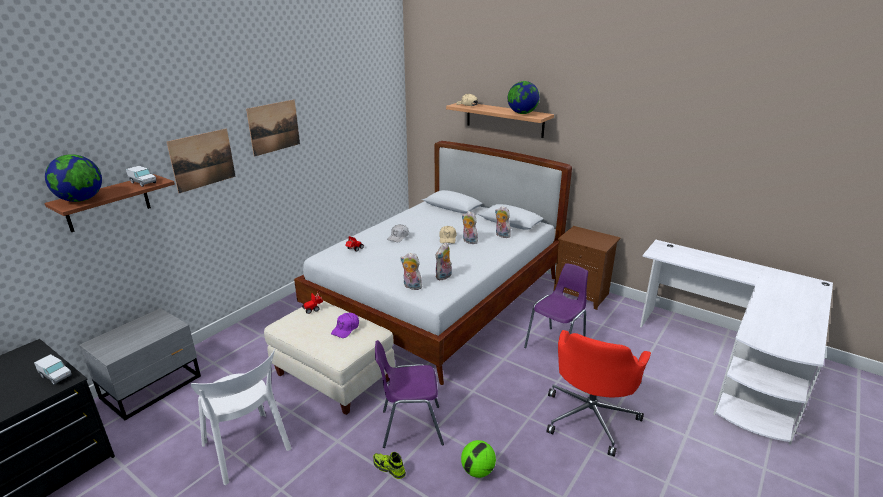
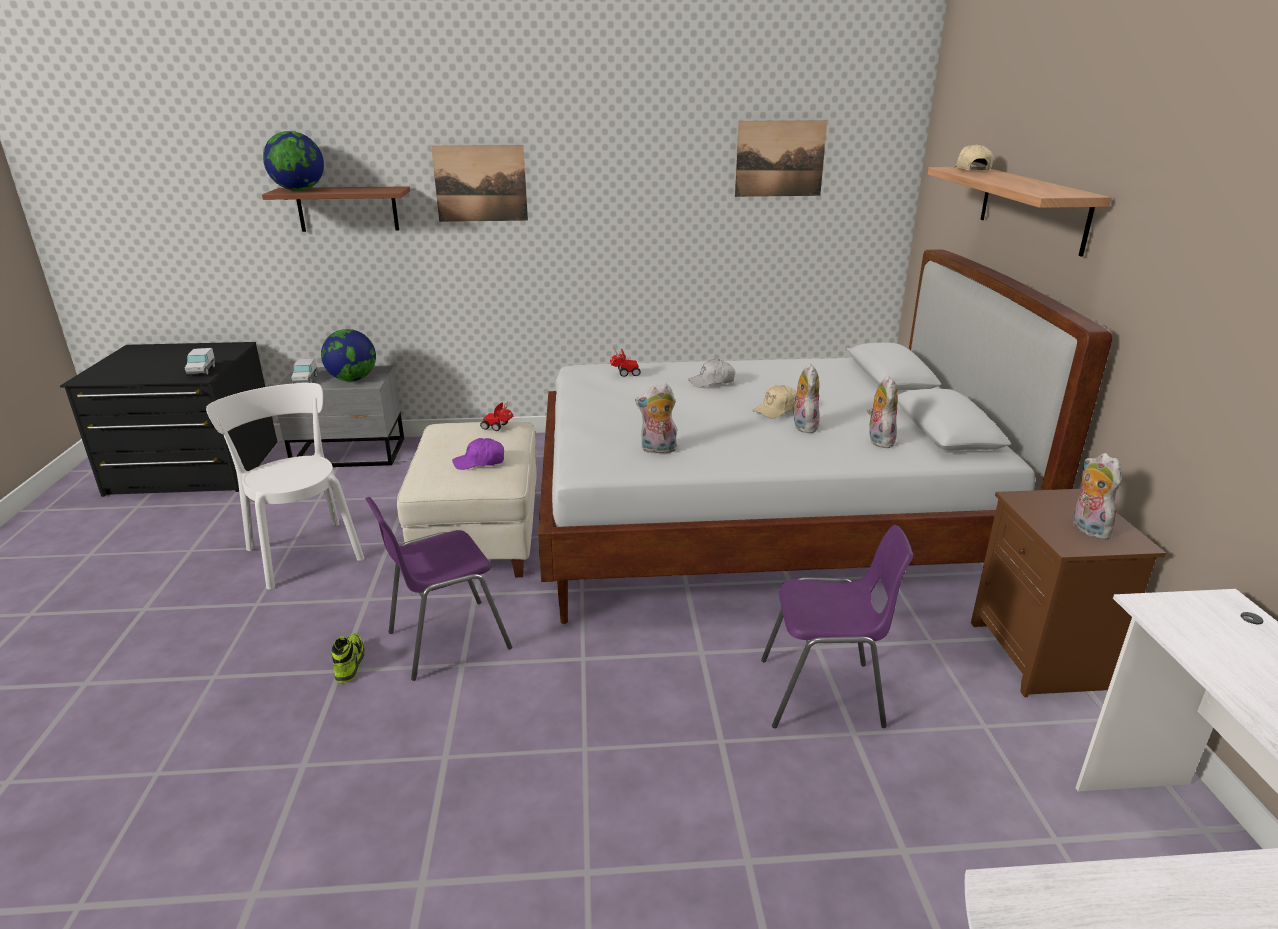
camera: 50 degrees right, 0 degrees up
(143, 183) = (375, 189): toy truck -> toy truck (305, 380)
(248, 449) = (303, 551): white chair -> white chair turned 135 degrees clockwise
(274, 127) = (607, 159): picture -> picture (780, 159)
(410, 426) = (445, 640): purple chair -> purple chair turned 75 degrees counterclockwise
(411, 287) = (592, 440): plush toy -> plush toy (1086, 529)
(477, 471) = (408, 748): football -> none
(522, 113) = (1034, 188): globe -> globe (352, 379)
(590, 417) = (671, 831): red office chair -> none

